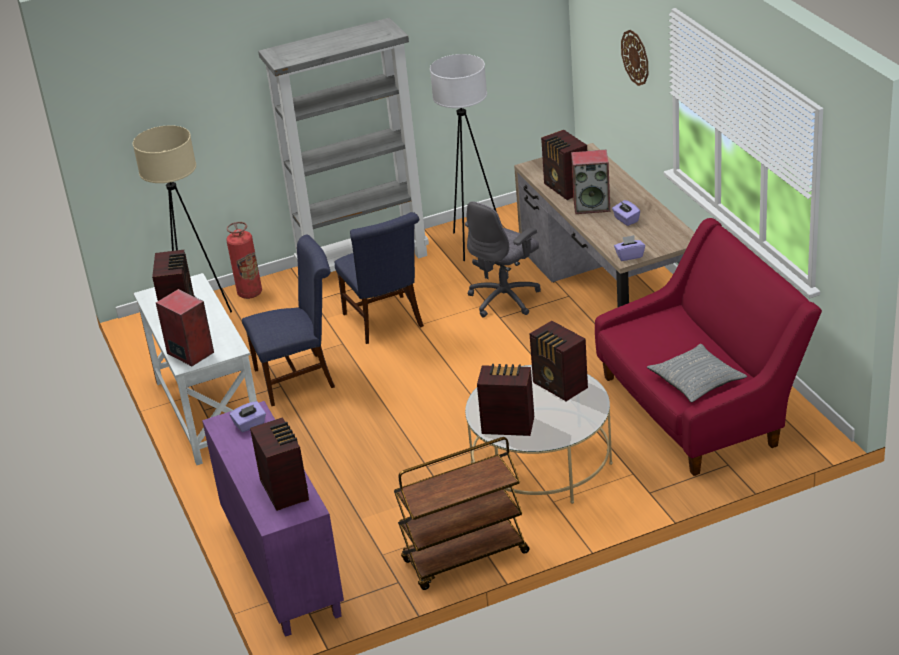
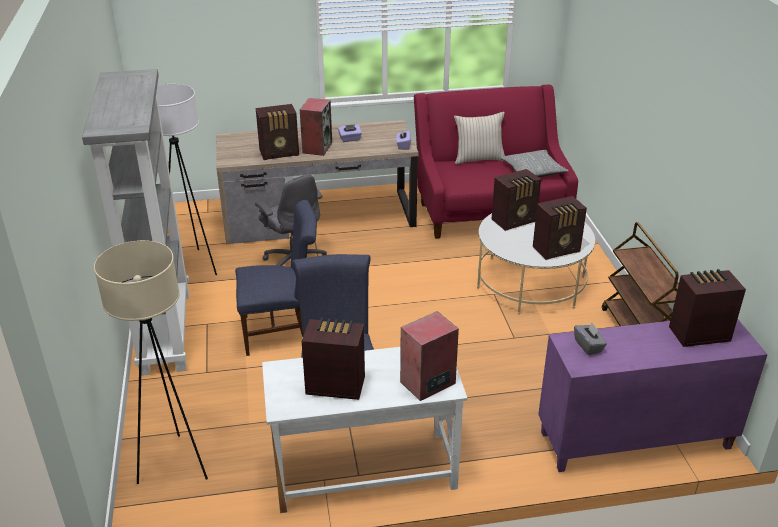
camera: 80 degrees left, 0 degrees up
(250, 293) = (152, 417): fire extinguisher -> none
(250, 424) = (588, 346): purple tissue box -> grey tissue box
(507, 425) = (557, 249): radio -> radio turned 135 degrees counterclockwise
(635, 57) = (252, 33): wall clock -> none
(704, 334) = (478, 159): none -> beige pillow

